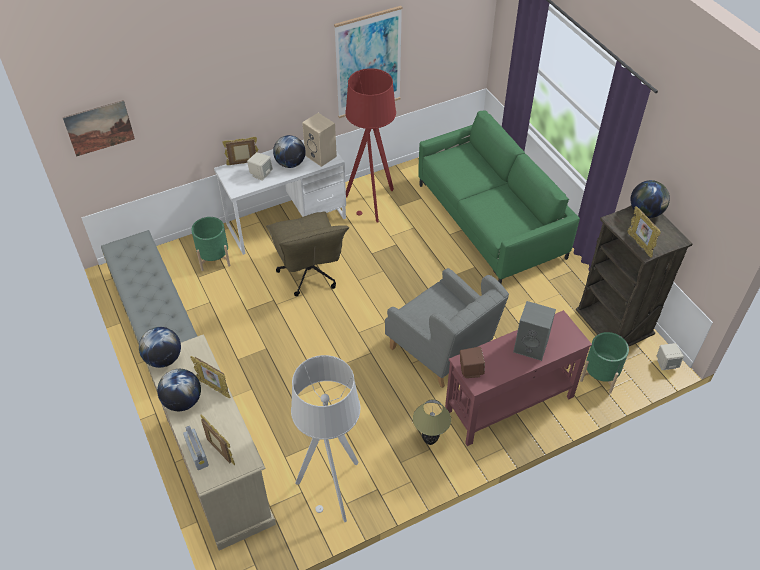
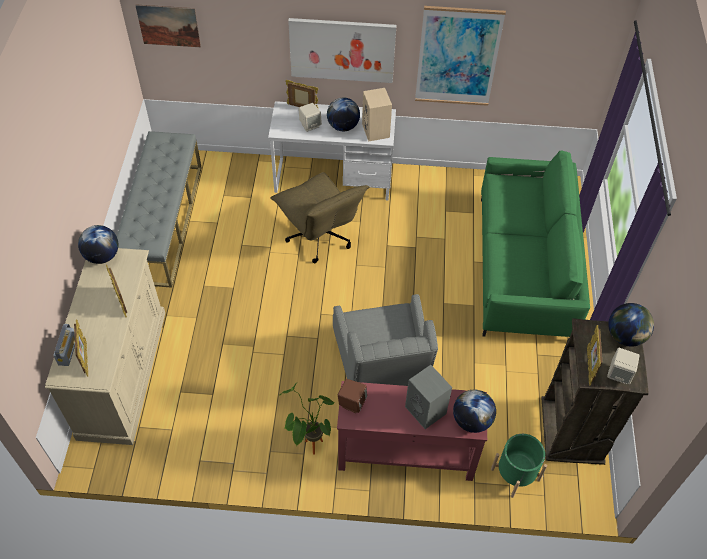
camera: 30 degrees right, 5 degrees up
(183, 401) = (90, 300): globe -> globe (471, 420)
(214, 258) = (248, 184): green planter -> none
(268, 92) = (342, 50): none -> picture
(309, 272) = (318, 236): beige office chair -> beige office chair turned 45 degrees counterclockwise
(332, 488) = (198, 441): grey floor lamp -> none
(371, 202) = (422, 196): red floor lamp -> none
(430, 441) = (309, 446): table lamp -> potted plant
(666, 363) = (592, 500): beige speaker -> beige speaker (619, 374)

